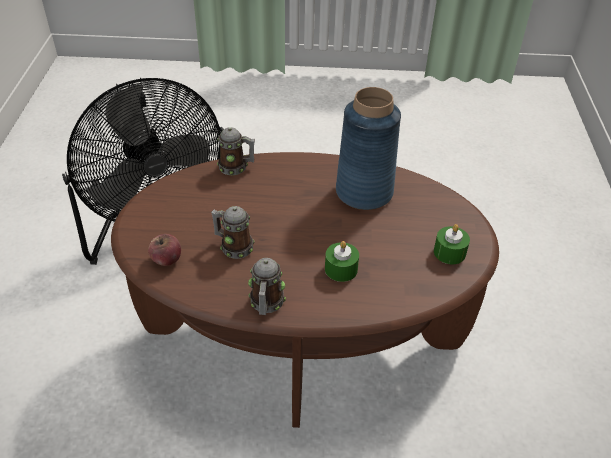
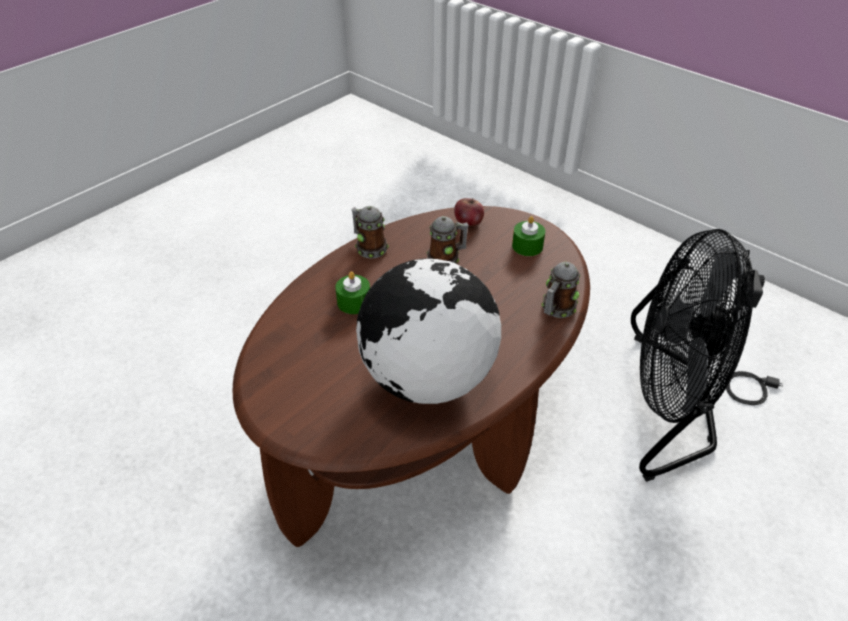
camera: 130 degrees right, 0 degrees up
(364, 192) = (427, 378): blue vase -> globe
(449, 252) = (286, 383): green candle -> green candle (527, 246)

